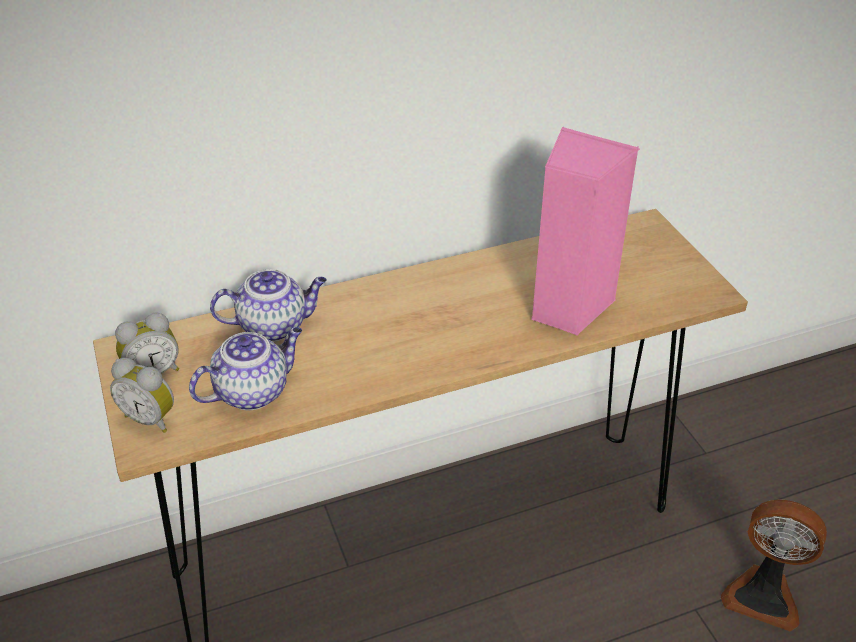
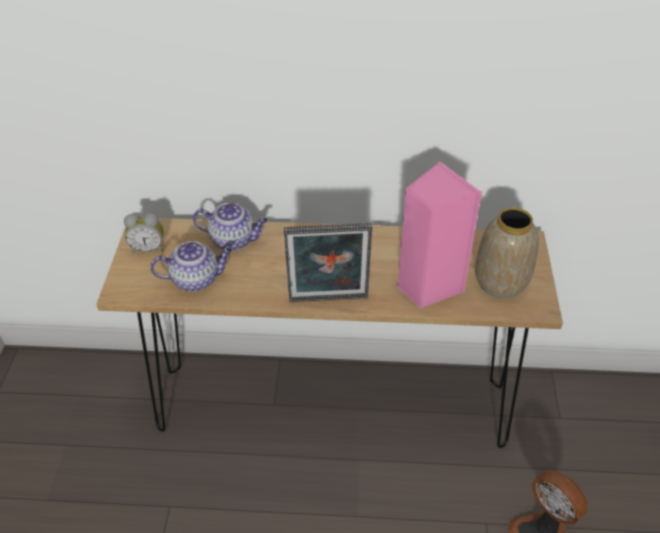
camera: 25 degrees right, 5 degrees up
(151, 418) = (131, 277): alarm clock -> none
(456, 363) = (328, 301): none -> picture frame
(649, 277) = (501, 282): none -> vase

